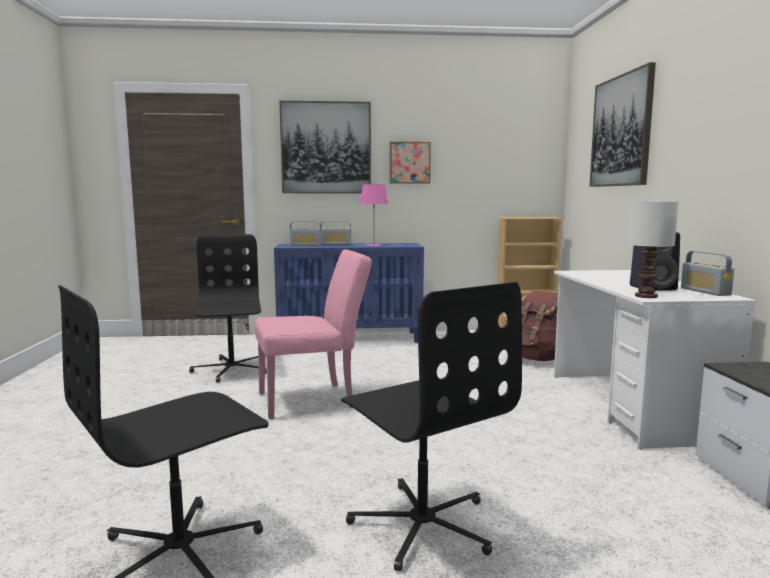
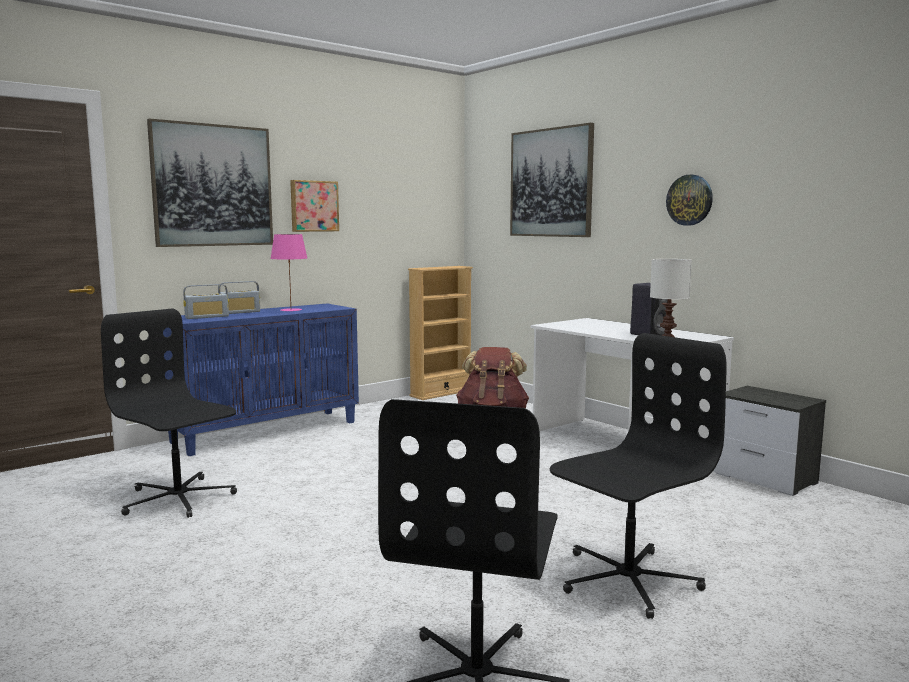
camera: 35 degrees left, 0 degrees up
(314, 399) = (347, 506): pink chair -> none
(422, 524) = (627, 580): black office chair -> black office chair turned 60 degrees counterclockwise
(705, 291) = (689, 334): radio -> none
(729, 135) = (689, 200): none -> wall clock

